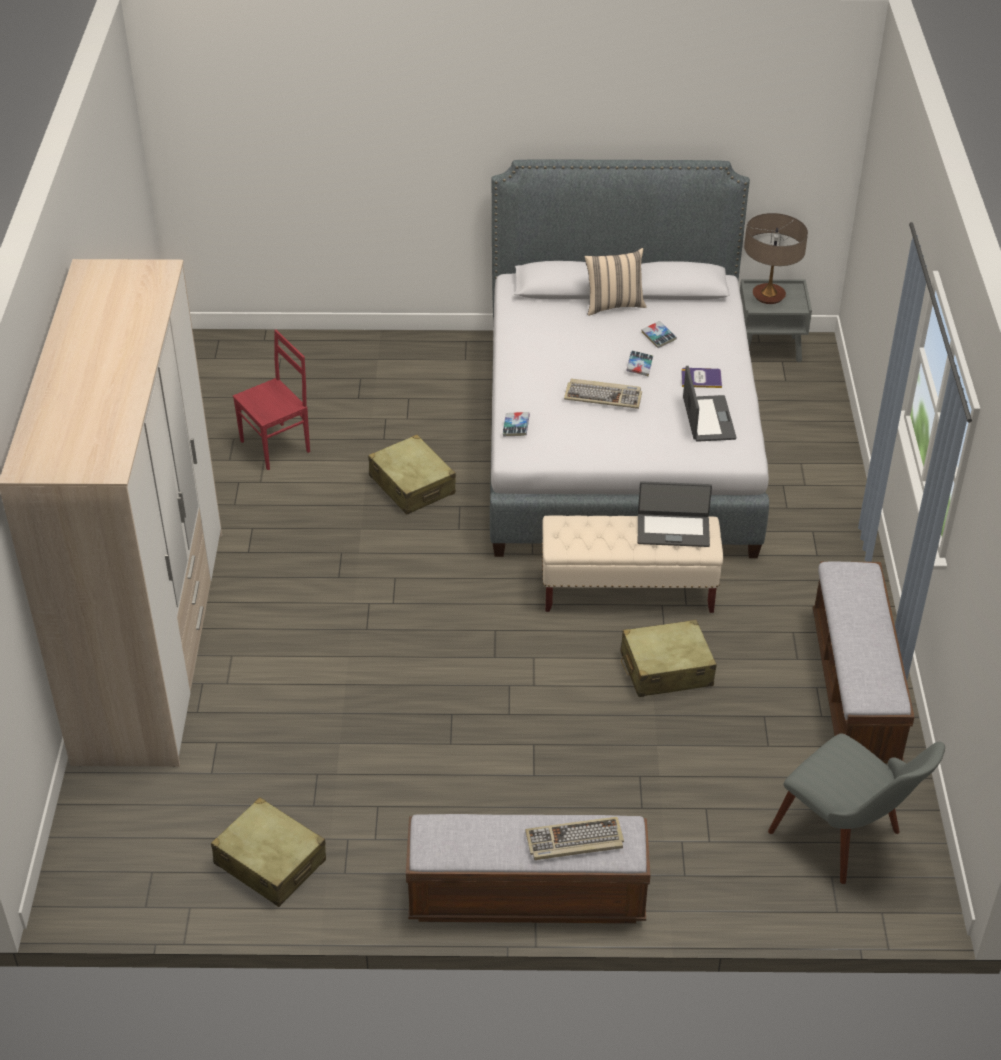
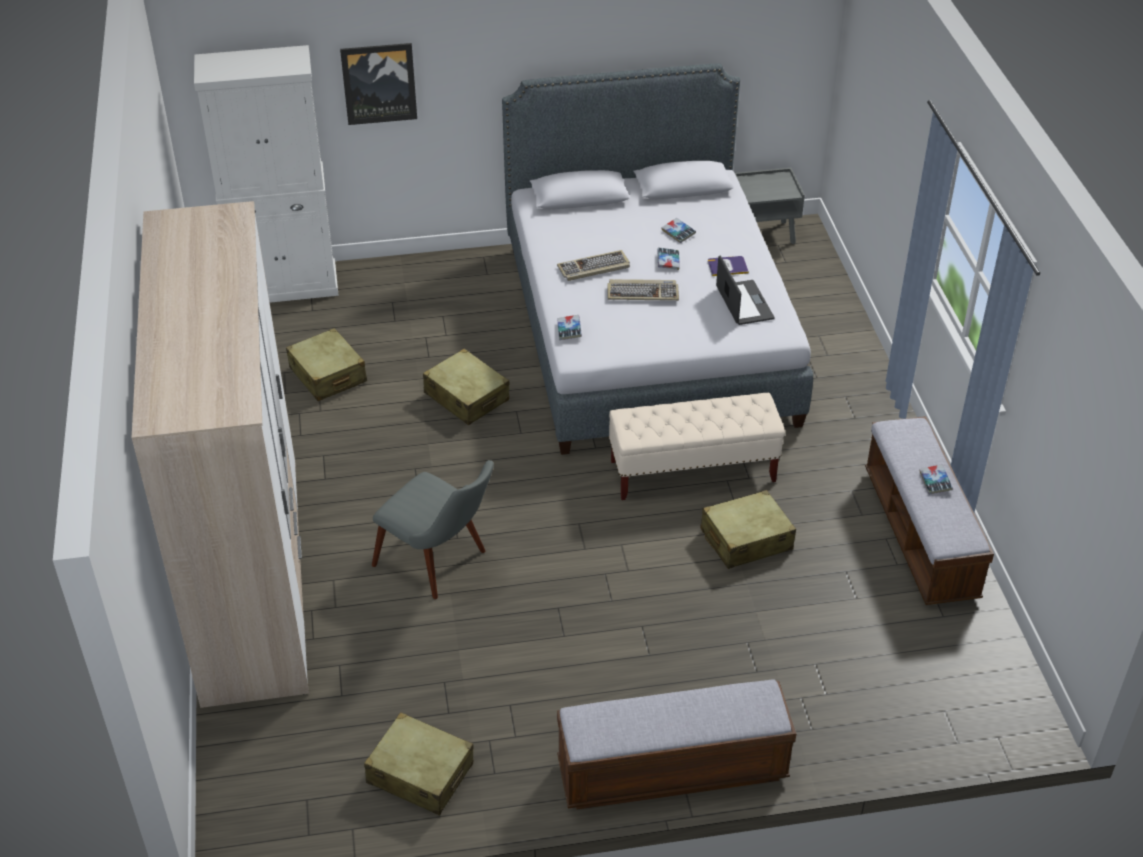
camera: 10 degrees left, 0 degrees up
(257, 349) = (286, 285): none -> white cabinet
(276, 446) = (328, 375): red chair -> beige suitcase
(364, 149) = (379, 83): none -> picture
(574, 841) = (719, 712): keyboard -> keyboard (593, 268)
(613, 305) = (629, 207): beige pillow -> none
(673, 530) = (733, 409): laptop -> none
(768, 296) = (761, 185): table lamp -> none
(848, 840) = (950, 675): grey chair -> grey chair (441, 563)
(869, 633) = (935, 482): none -> book

